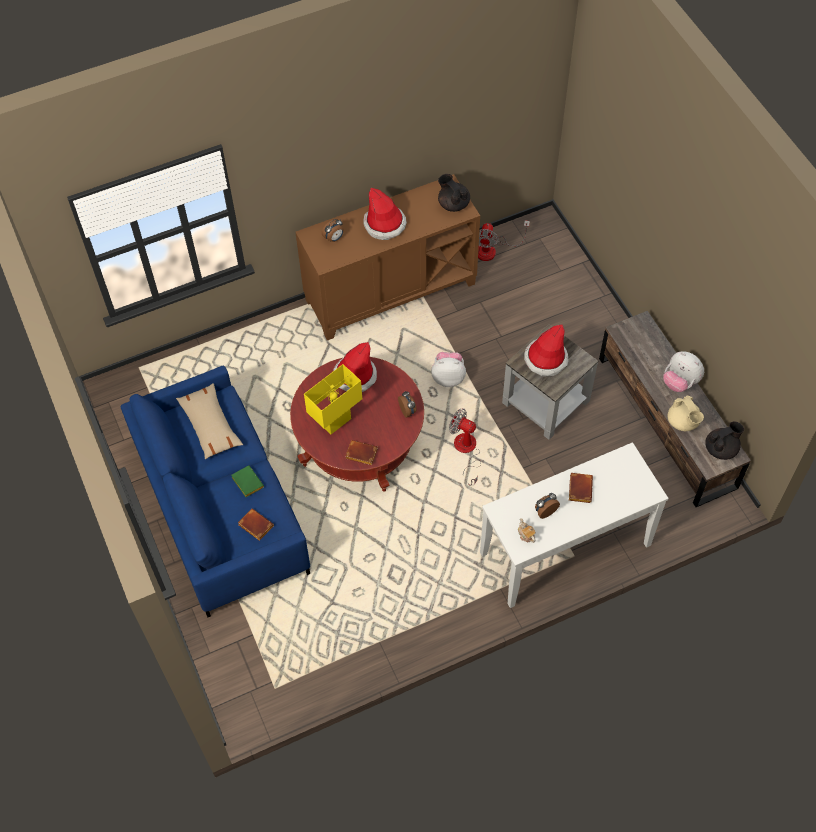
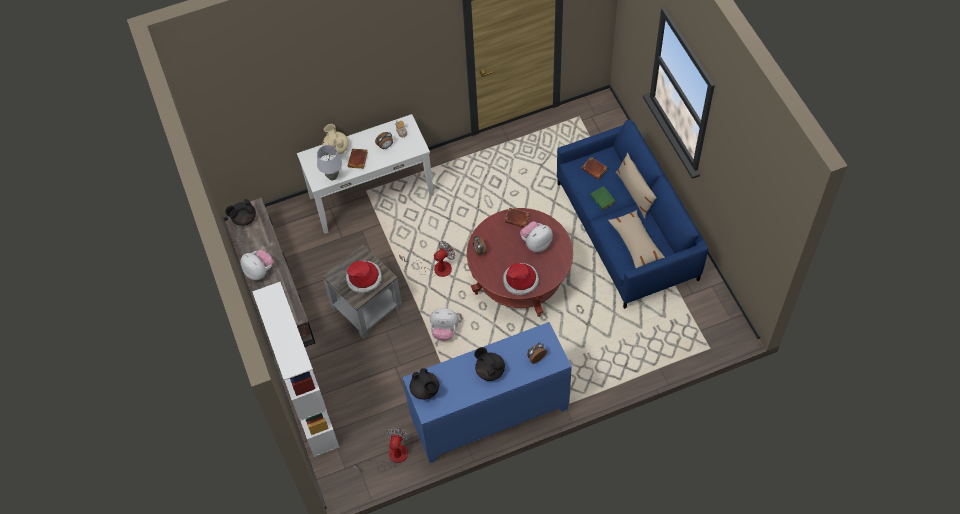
camera: 175 degrees left, 0 degrees up
(204, 493) = (634, 193): none -> beige pillow
(336, 422) = (536, 243): yellow table lamp -> plush toy
(385, 224) = (489, 370): hat -> black teapot
(390, 291) = (490, 415): brown cabinet -> blue cabinet
(466, 451) = (436, 268): fan -> fan turned 75 degrees counterclockwise
(587, 289) = (311, 411): none -> white bookcase
(610, 464) = (332, 176): none -> grey table lamp
(683, 422) = (266, 239): beige teapot -> beige teapot (336, 148)

